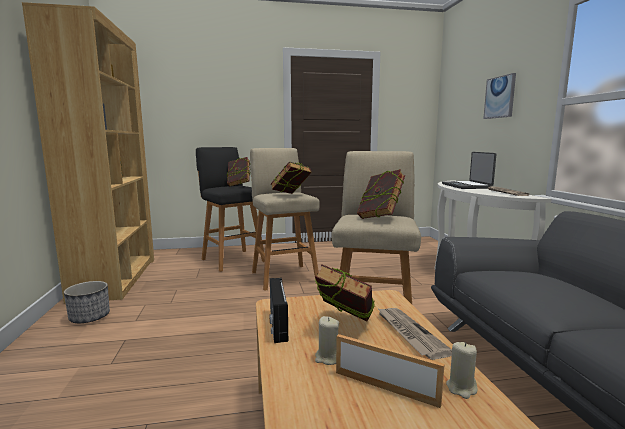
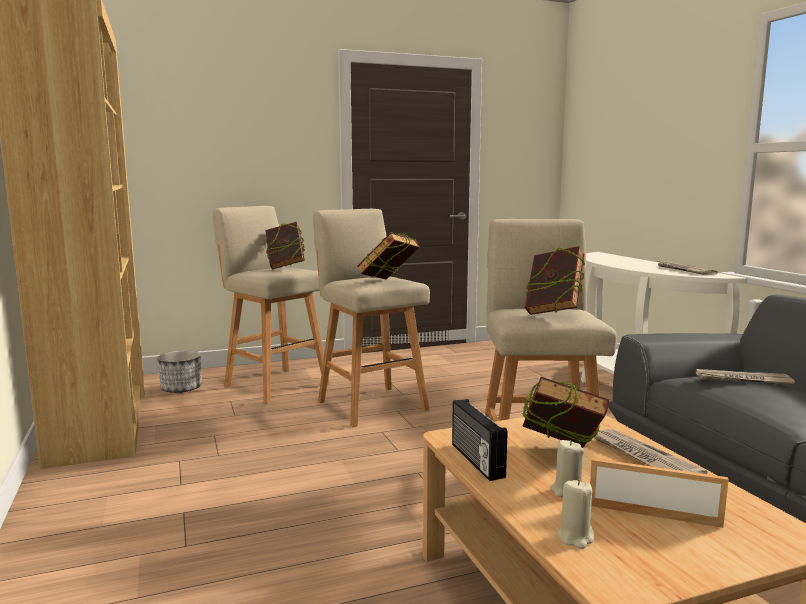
camera: 10 degrees left, 0 degrees up
(90, 317) = (101, 486): planter -> planter (181, 389)
(232, 260) = (275, 385): black stool -> beige stool
(461, 388) = (733, 507): beige candle -> beige candle (575, 537)
(467, 186) = (626, 261): laptop -> none
(500, 97) = (663, 135): picture -> none
(526, 275) = (742, 380): none -> newspaper

